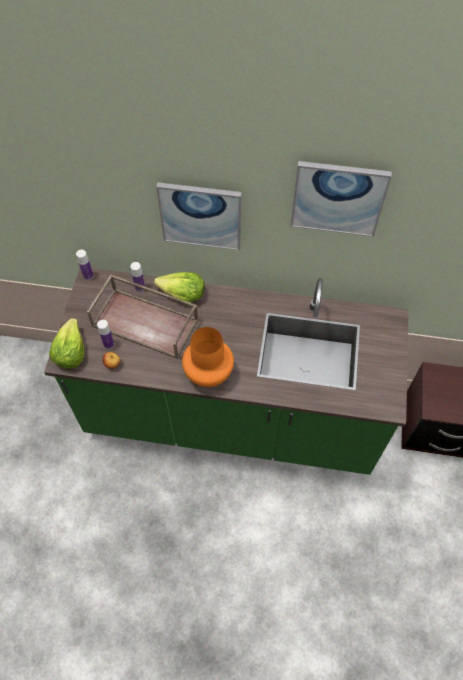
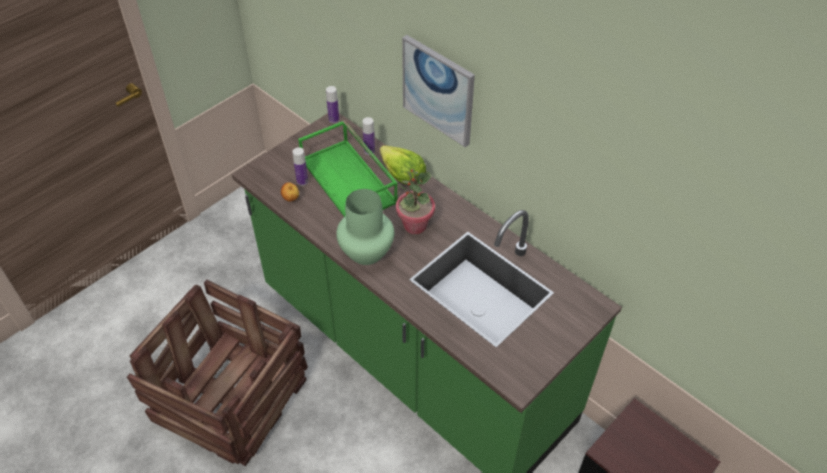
camera: 35 degrees right, 10 degrees down
(70, 352) = (266, 170): lettuce -> none
(124, 535) = (232, 396): none -> crate
(146, 322) = (349, 181): brown tray -> green tray
(209, 373) = (367, 251): orange vase -> green vase
(225, 330) = (414, 225): none -> potted plant
(338, 198) = (560, 118): picture -> none

